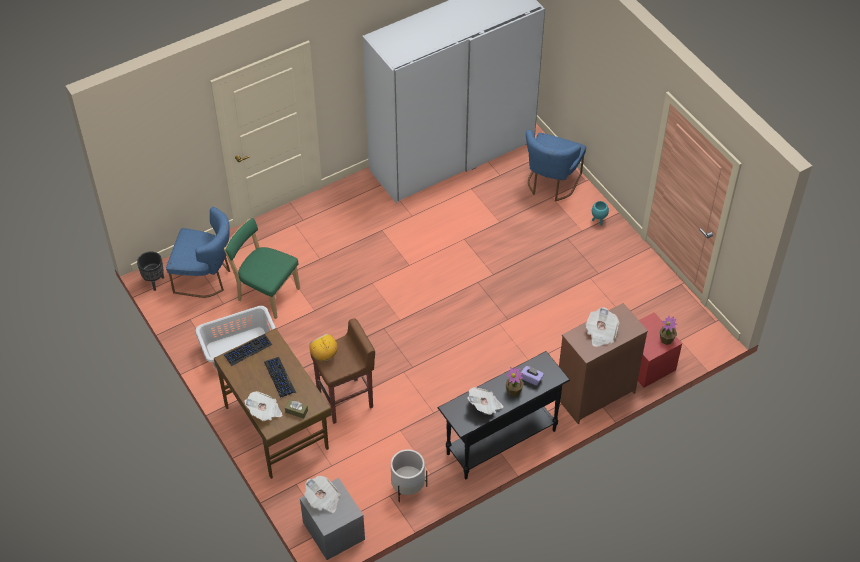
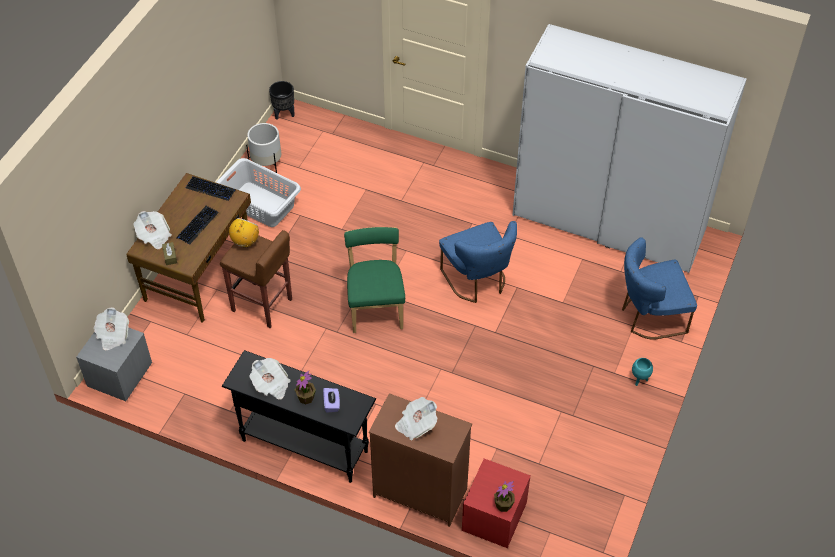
camera: 55 degrees right, 0 degrees up
(206, 278) = (315, 141): blue chair -> blue chair (477, 281)
(266, 293) = (332, 188): green chair -> green chair (376, 308)
(408, 487) = (203, 402): white planter -> white planter (266, 163)

